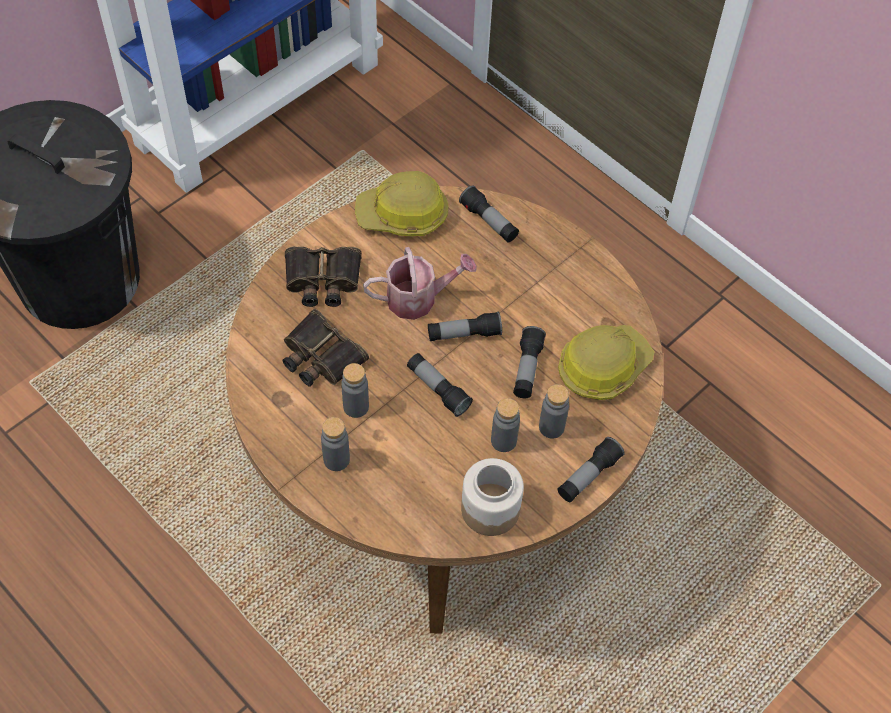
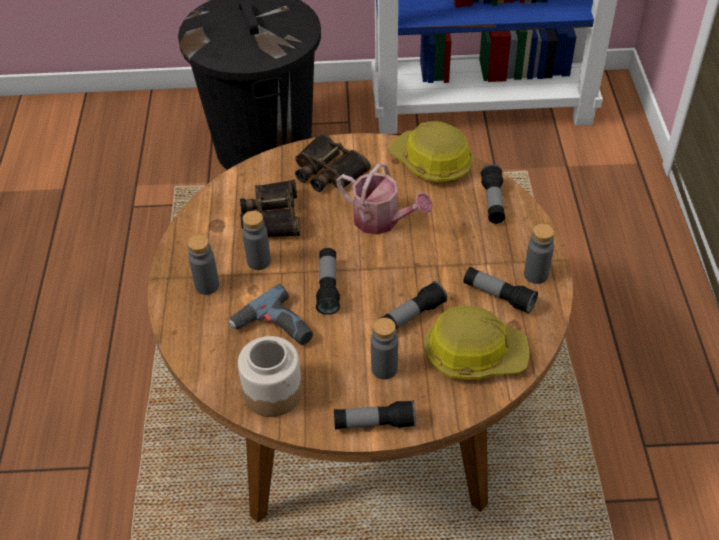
camera: 45 degrees right, 10 degrees down
(434, 457) = (273, 329): none -> power drill
(464, 334) = (389, 263): flashlight -> flashlight (498, 296)
(503, 441) = (337, 353): grey bottle -> grey bottle (536, 275)

